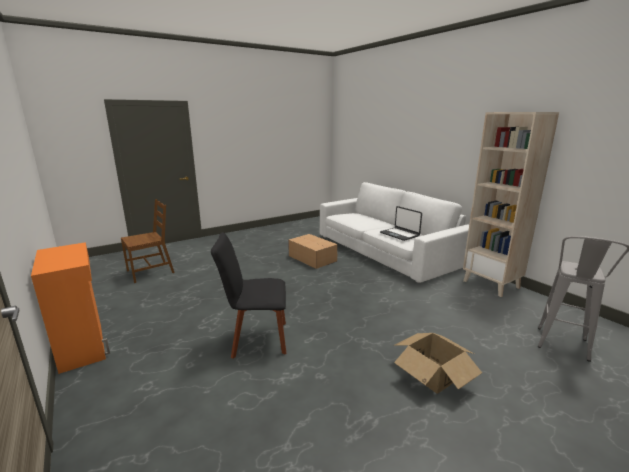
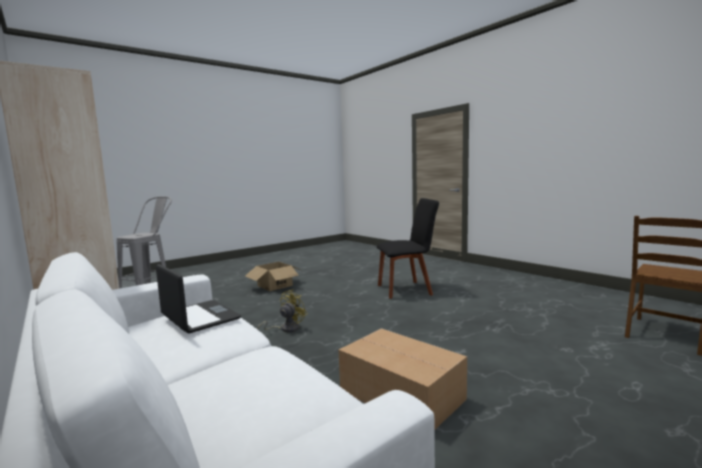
camera: 175 degrees right, 10 degrees down
(83, 346) = (534, 279): orange cabinet -> none
(376, 294) = (285, 329): none -> yellow fan

